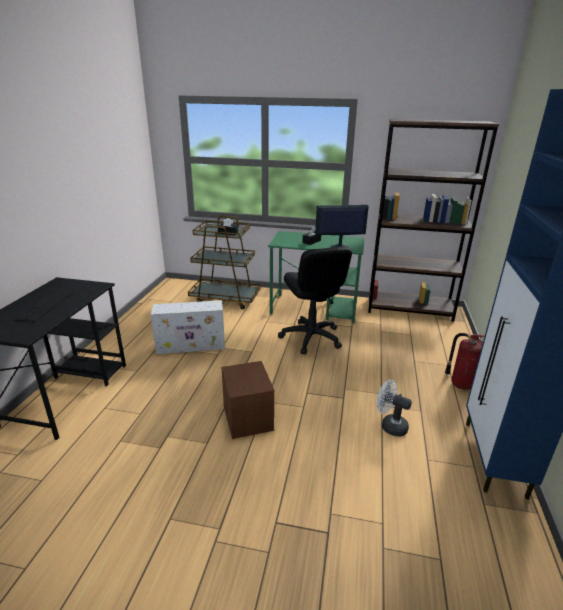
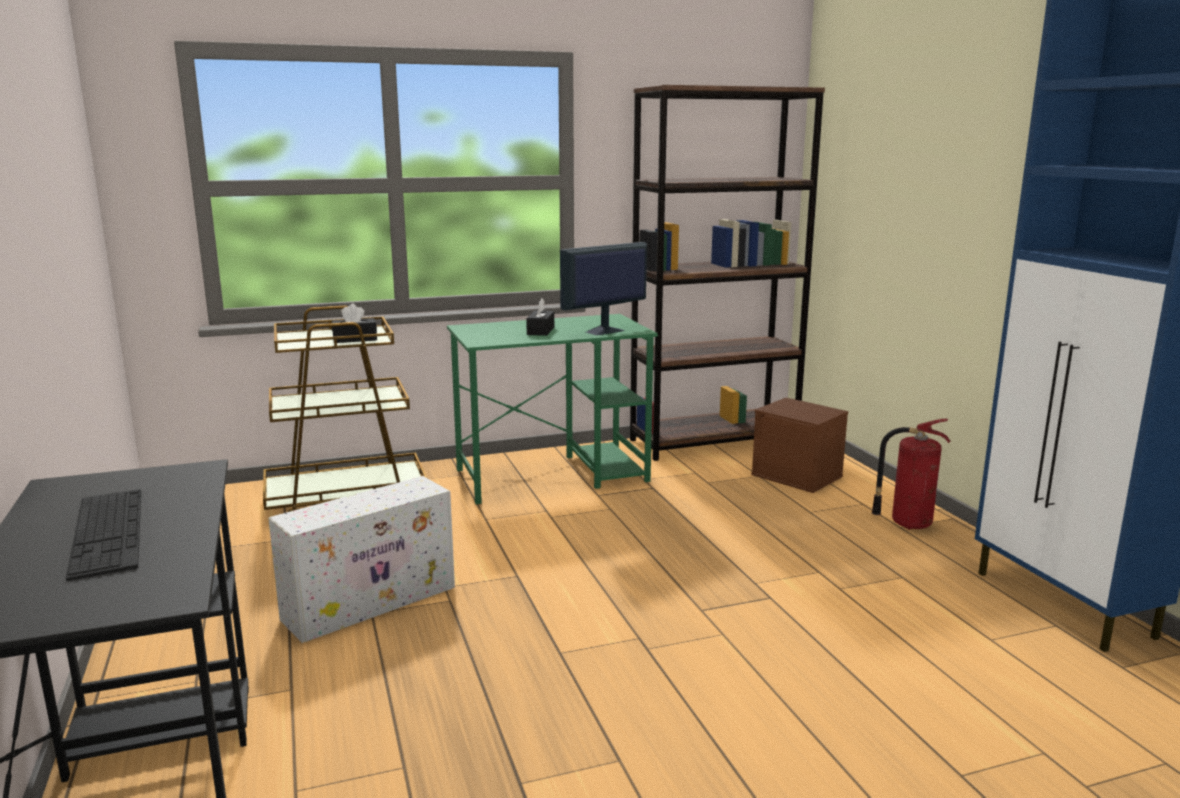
camera: 30 degrees left, 10 degrees down
(248, 418) = (647, 687): brown storage box -> brown storage box (798, 475)
(311, 337) = (603, 523): black office chair -> none
(389, 425) = (886, 613): white fan -> none

